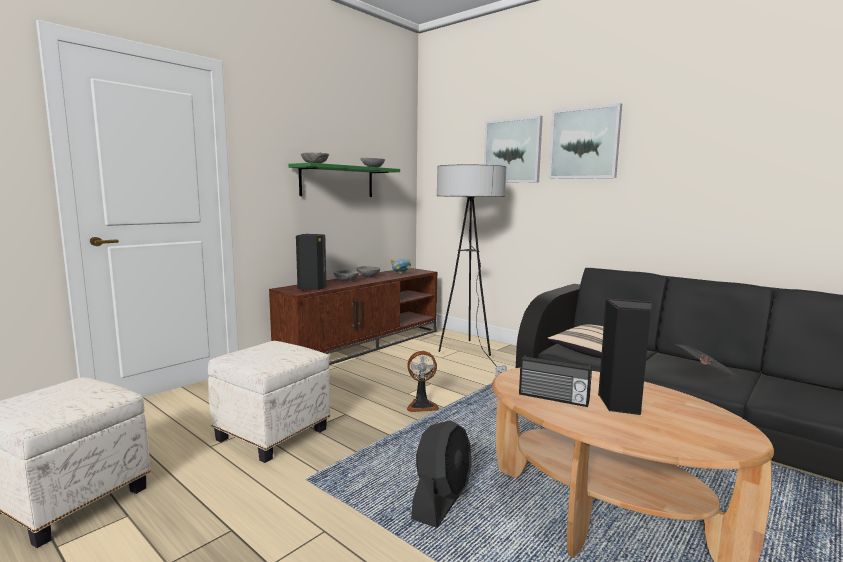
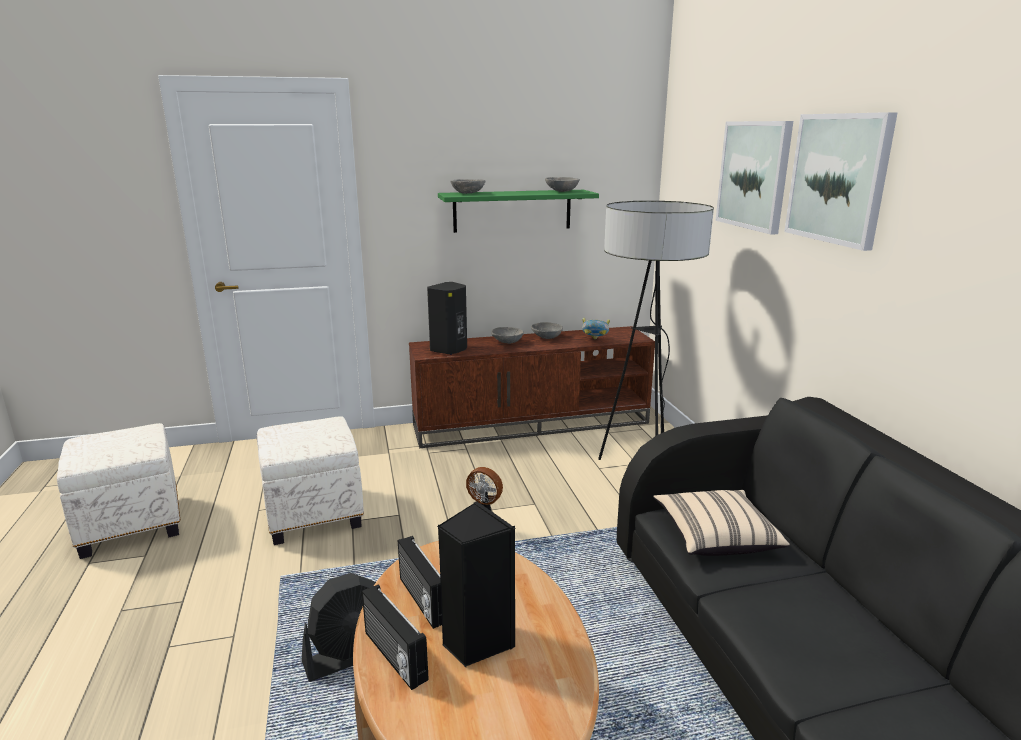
camera: 35 degrees right, 10 degrees up
(597, 425) = (393, 657): none -> radio
(705, 374) = (822, 643): newspaper -> none

